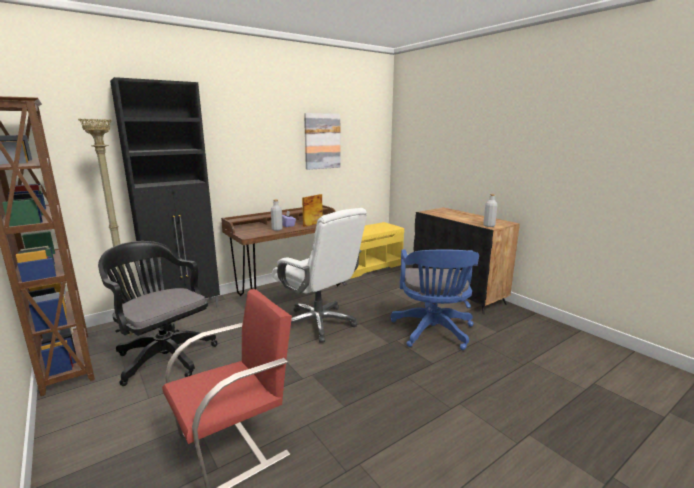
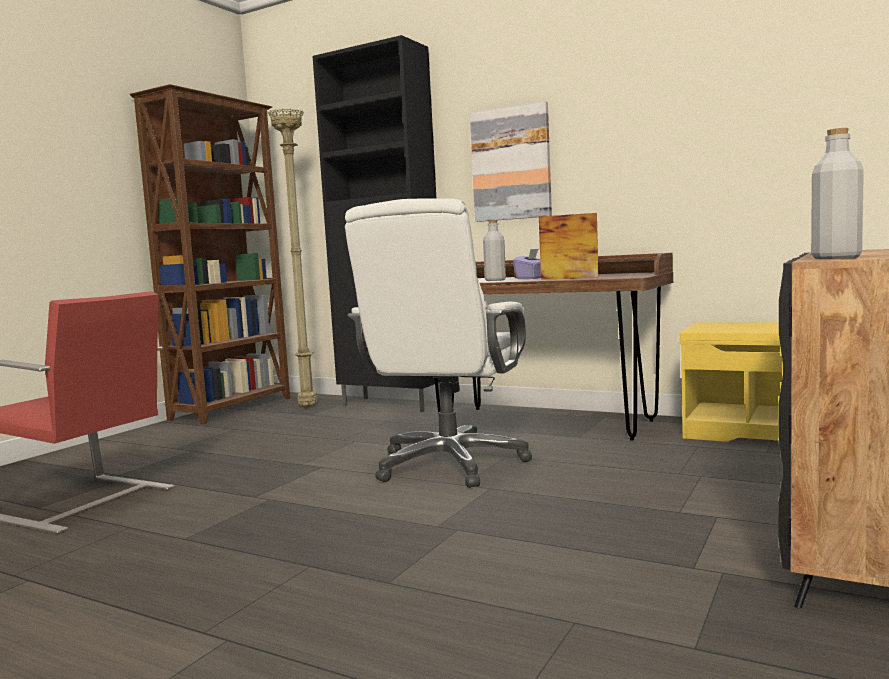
camera: 65 degrees right, 10 degrees down
(163, 356) = (267, 429): black office chair -> none
(322, 141) = (683, 104): picture -> picture (511, 164)
(433, 332) = (546, 558): blue office chair -> none

